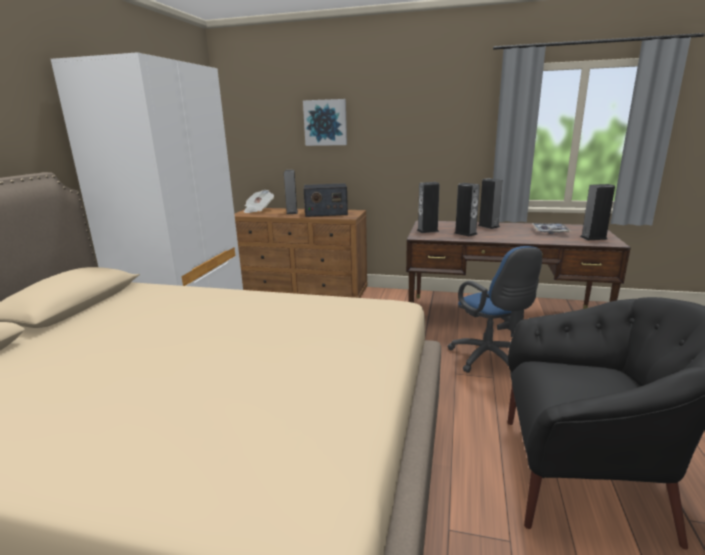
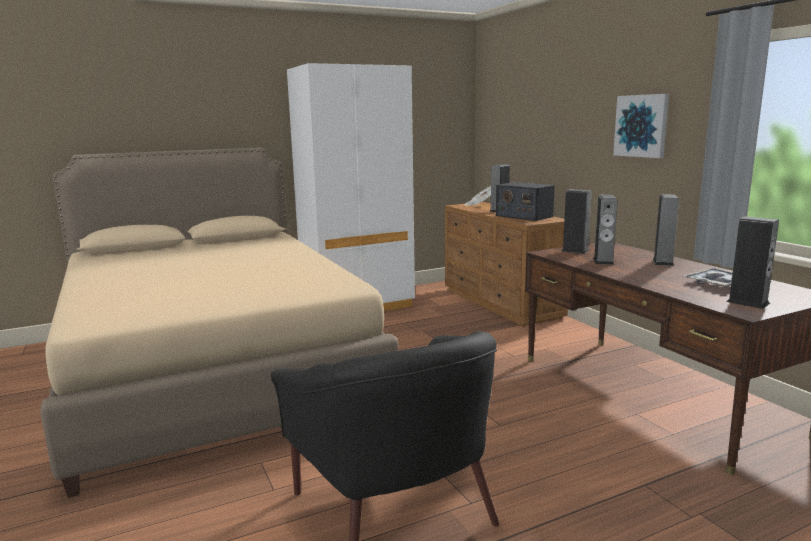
camera: 50 degrees right, 5 degrees down
(325, 122) = (549, 114): picture -> picture (641, 126)
(490, 360) = (533, 415): blue office chair -> none

